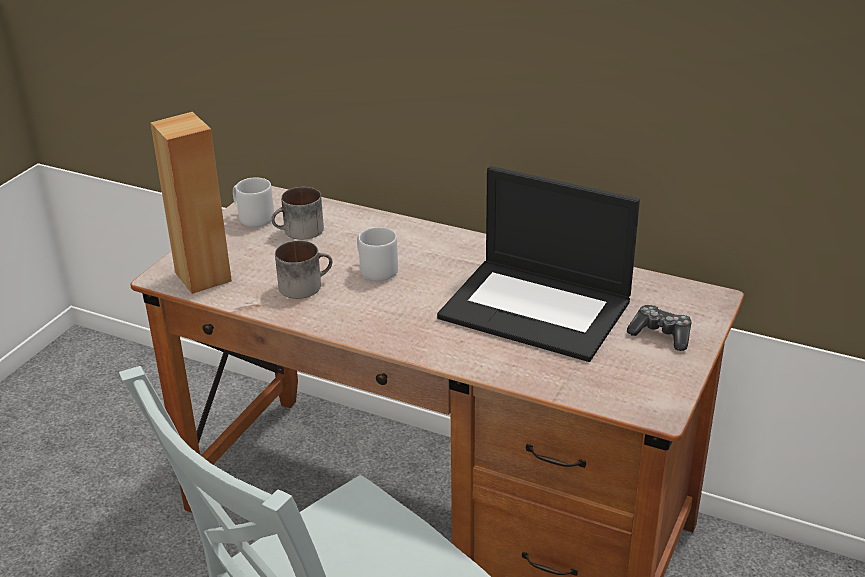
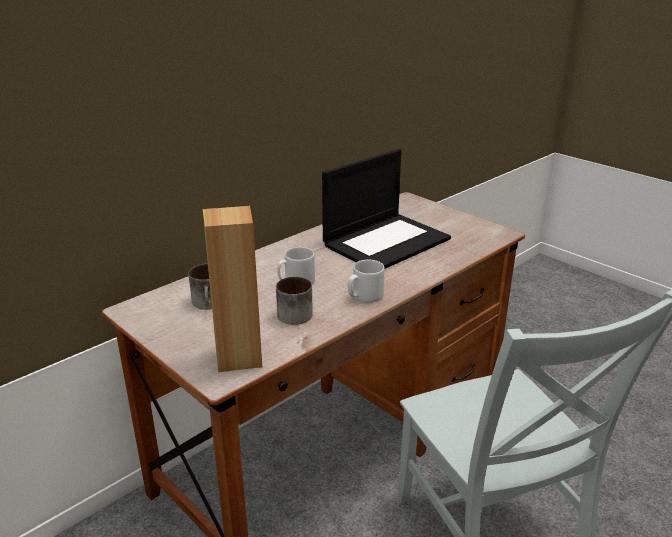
camera: 70 degrees left, 5 degrees down
(253, 217) = (162, 320): grey mug -> grey mug (364, 297)
(661, 335) = (434, 217): game controller -> none

